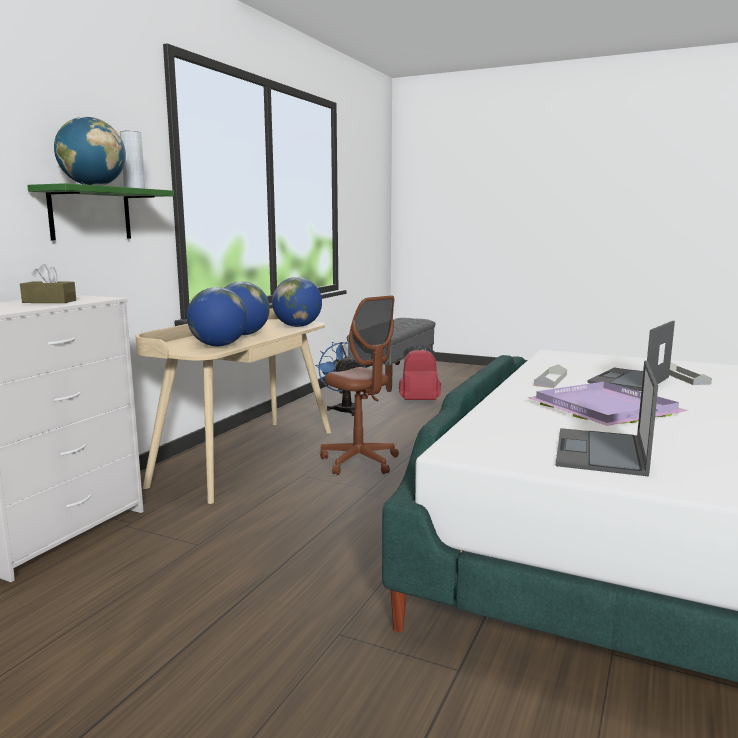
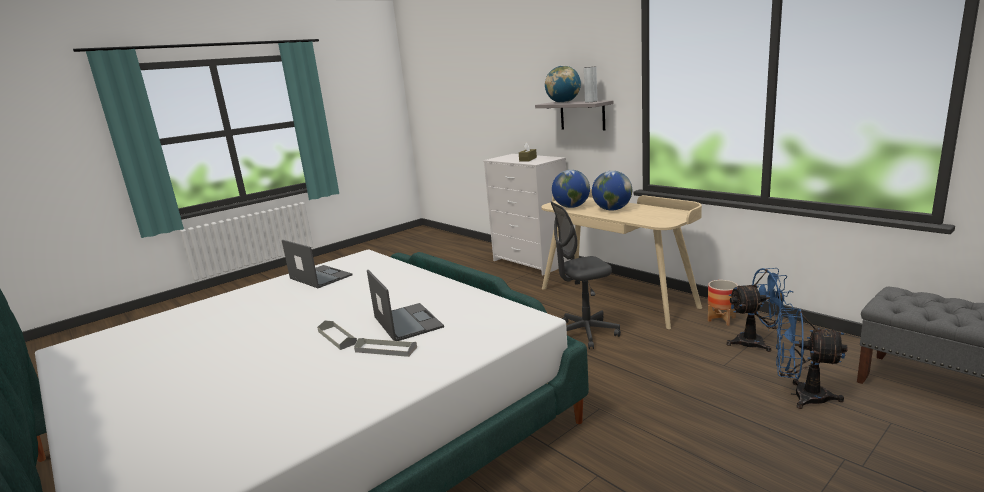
camera: 115 degrees right, 5 degrees up
(90, 214) = (582, 115): green shelf -> grey shelf
(297, 326) = (647, 220): globe -> none
(301, 417) = (721, 319): none -> planter
(360, 462) = (585, 333): brown office chair -> grey office chair
(419, 401) = (801, 395): red backpack -> blue fan
(550, 380) = (441, 294): grey tray -> grey tray (337, 337)
(607, 409) = (363, 294): purple tray -> none

